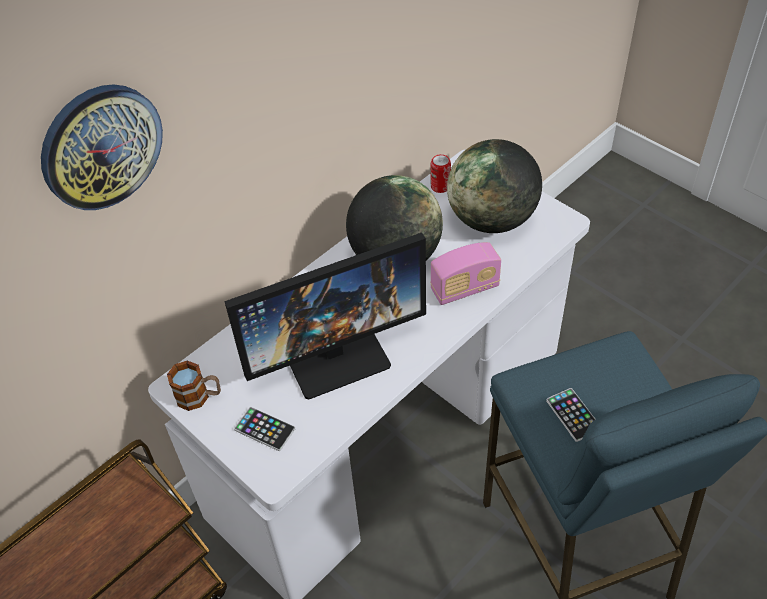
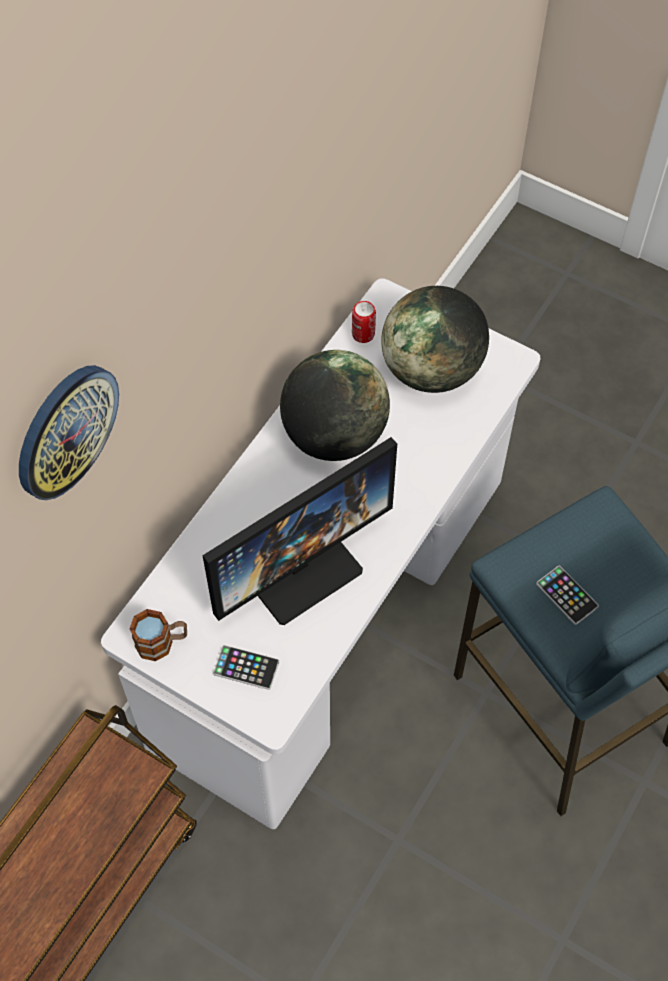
camera: 15 degrees left, 10 degrees up
(464, 289) = (421, 463): radio -> none

